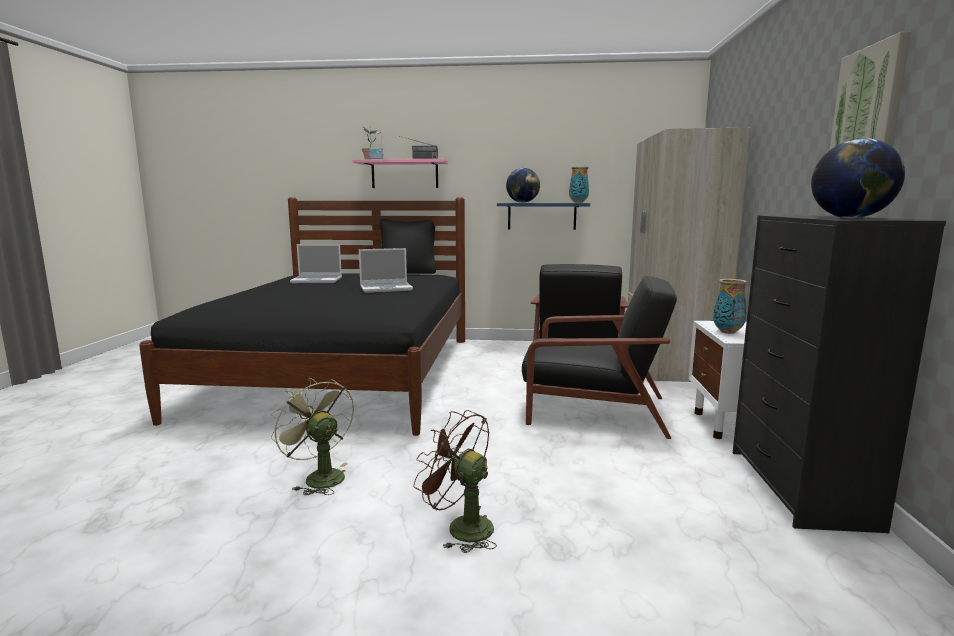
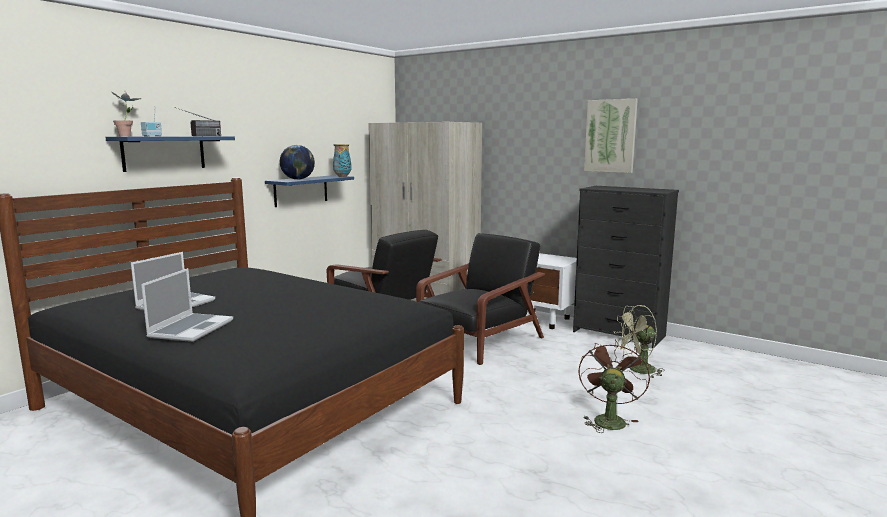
camera: 60 degrees left, 0 degrees up
(319, 477) = (497, 455): green fan -> green fan (637, 370)
(386, 288) = (300, 290): laptop -> laptop (191, 328)
(404, 174) = (164, 153): pink shelf -> blue shelf
(408, 273) = (194, 273): black pillow -> none
(461, 527) = (608, 419): brown fan -> brown fan turned 135 degrees clockwise
(728, 332) = (542, 261): vase -> none
(850, 218) = (649, 190): globe -> none

